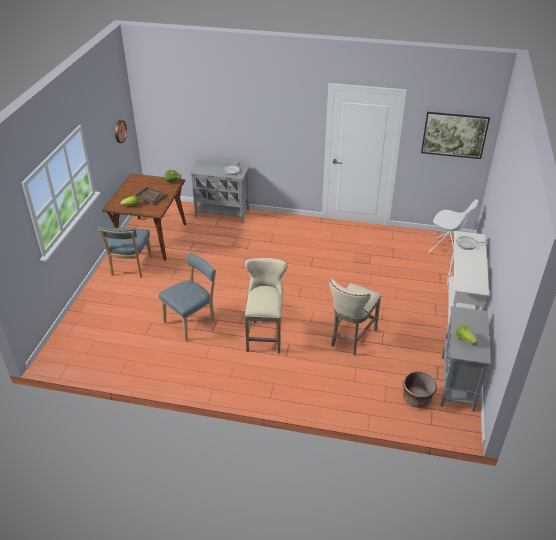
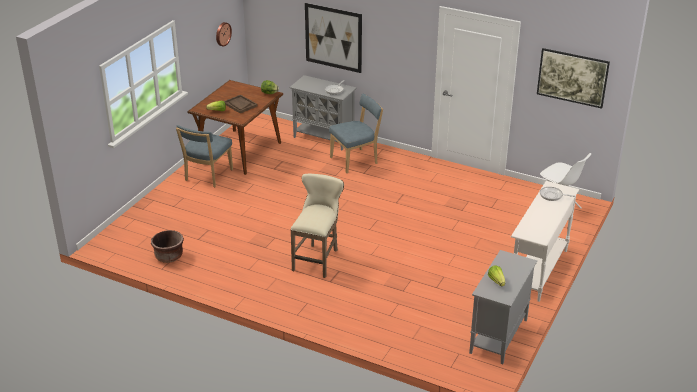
camera: 15 degrees right, 5 degrees down
(191, 321) = (249, 235): blue chair -> blue chair (356, 160)
(224, 123) = (333, 38): none -> picture
(351, 338) = (405, 277): beige stool -> none
(416, 398) = (447, 342): brown planter -> brown planter (169, 256)

